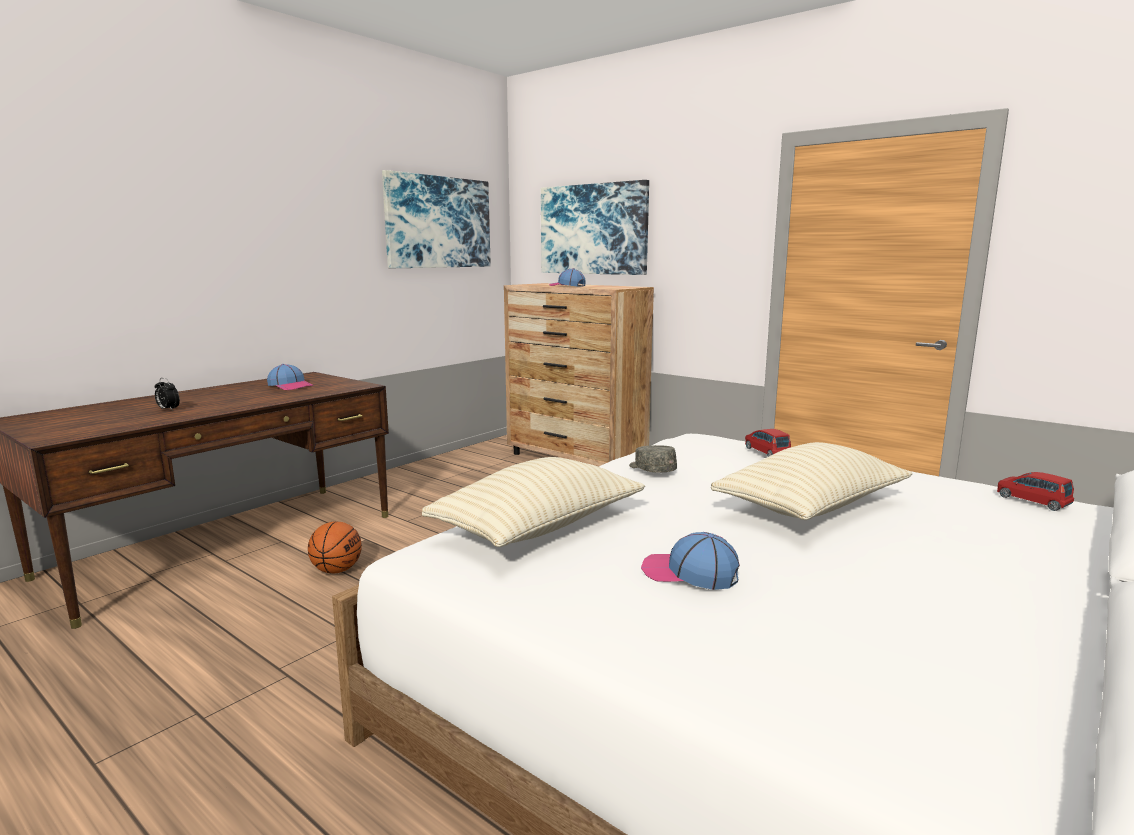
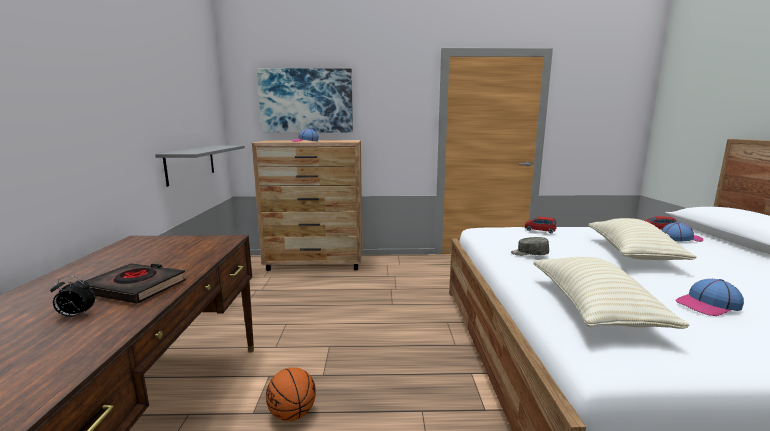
camera: 40 degrees left, 0 degrees up
(225, 403) = (135, 288): none -> black book
(291, 386) = (154, 254): cap -> cap (681, 238)
(428, 307) = (191, 164): none -> grey shelf
(438, 222) = (189, 90): picture -> none

